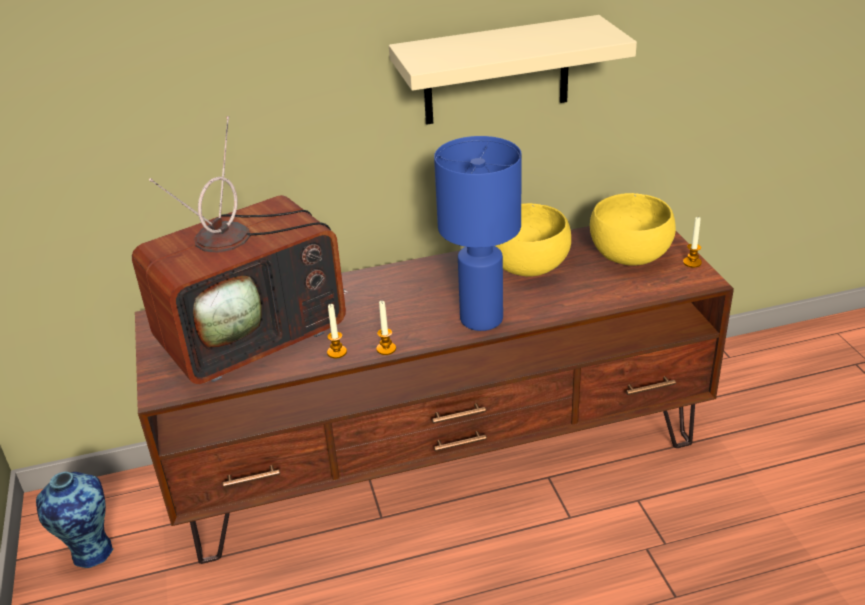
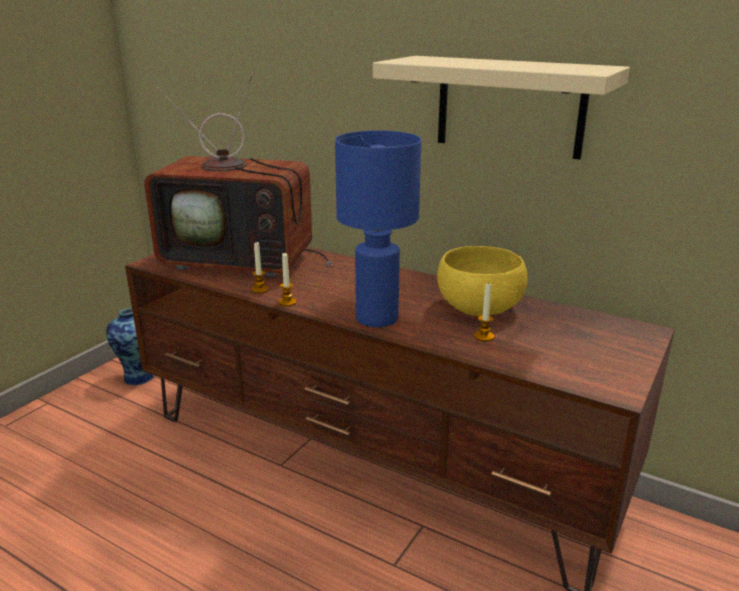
camera: 45 degrees right, 10 degrees down
(630, 254) = (582, 341): yellow bowl -> none
(692, 262) = (633, 374): candle -> candle (484, 336)

